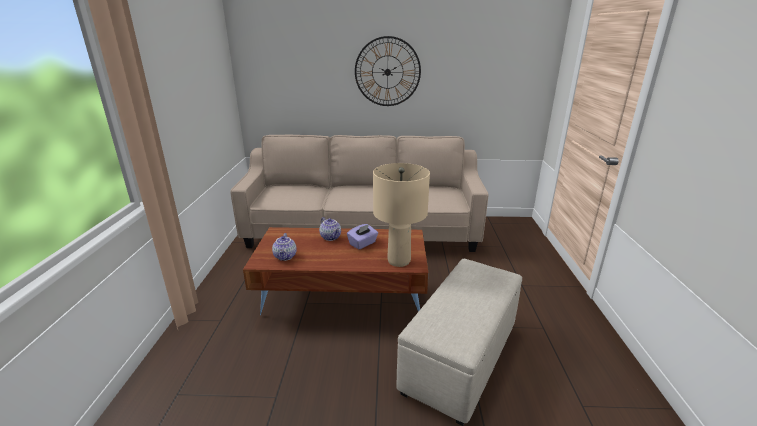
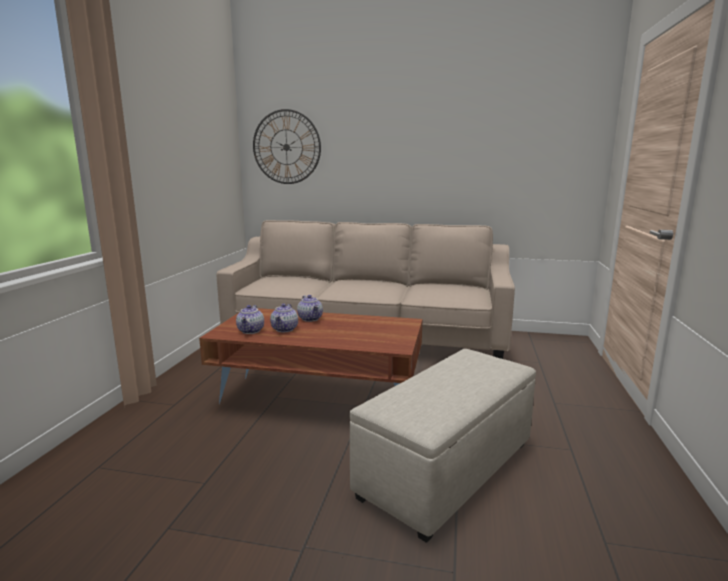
camera: 10 degrees right, 10 degrees down
(314, 252) = (285, 329): none -> teapot
(363, 244) = (345, 326): purple tissue box -> none
(387, 72) = (404, 153): wall clock -> wall clock (286, 147)
(399, 261) = (381, 343): beige table lamp -> none

